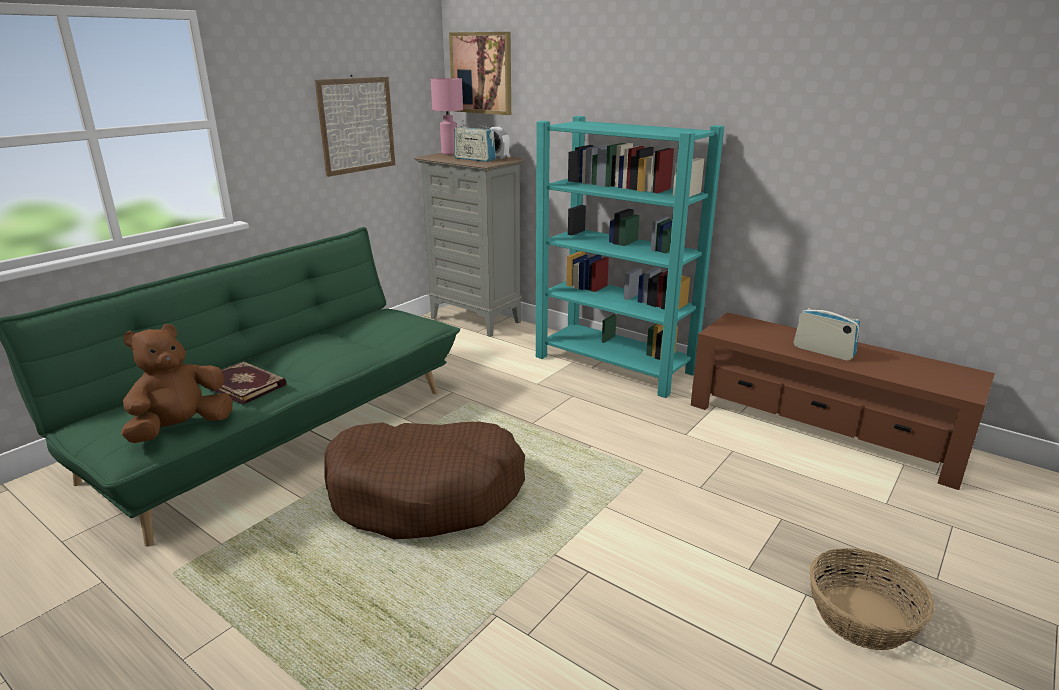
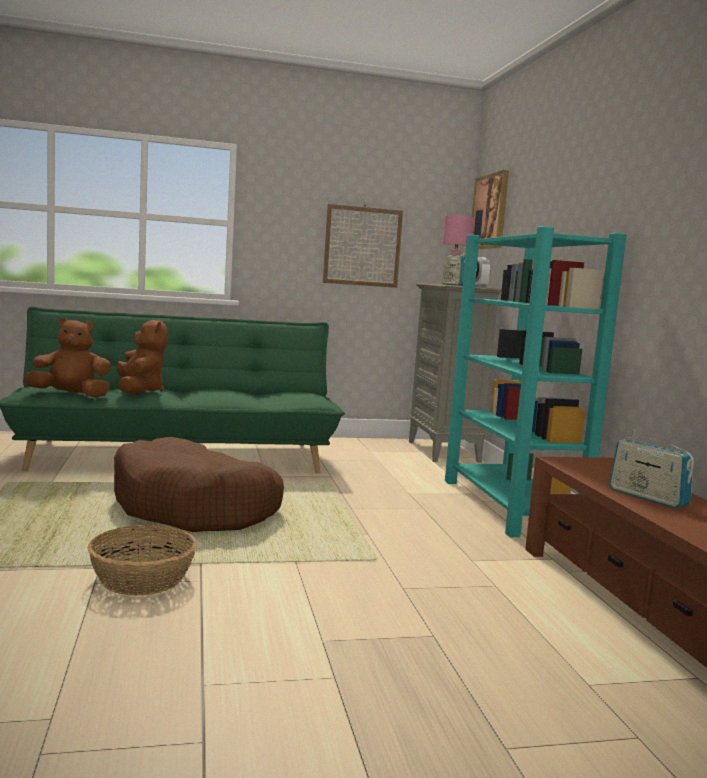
camera: 40 degrees right, 15 degrees down
(245, 385) = (139, 391): book -> brown plush toy
(823, 351) = (647, 497): radio -> radio turned 150 degrees clockwise
(863, 617) = (351, 716): basket -> basket (142, 579)

